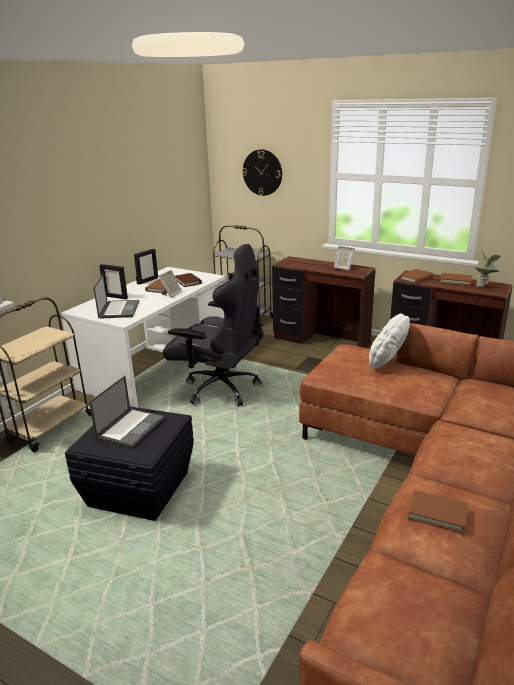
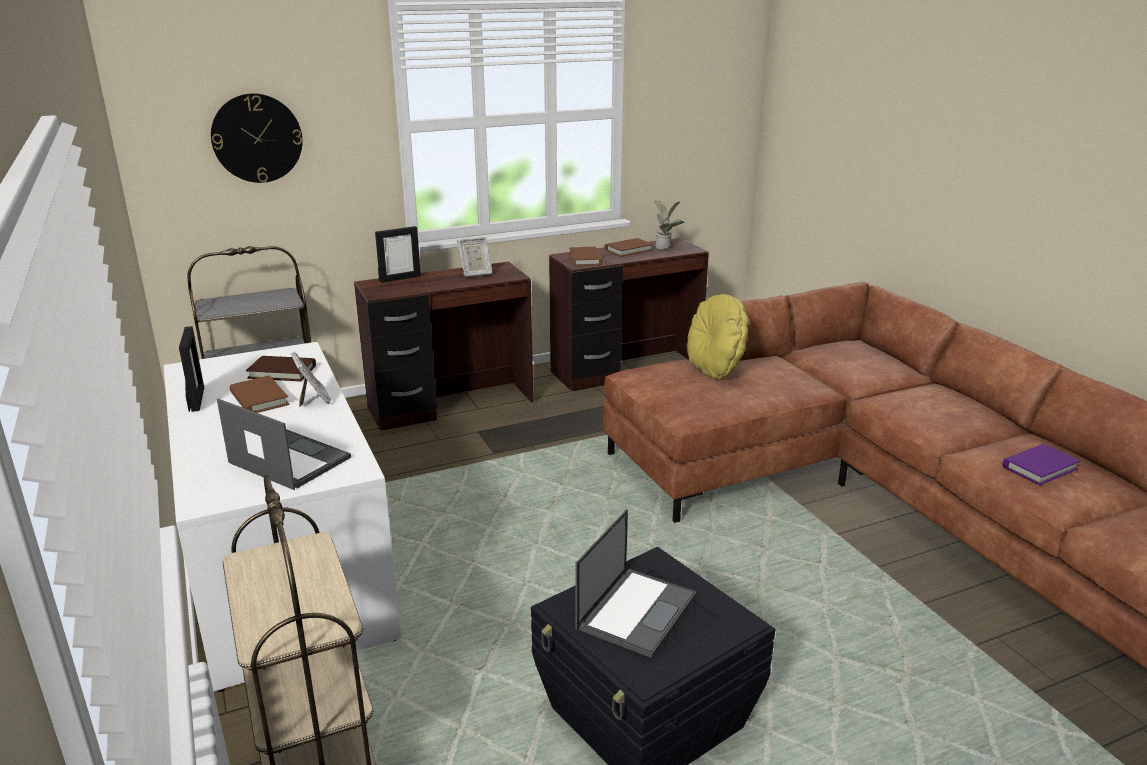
camera: 55 degrees left, 0 degrees up
(116, 297) = (215, 447): picture frame -> picture frame (400, 278)
(130, 427) = (637, 610): laptop -> laptop turned 60 degrees clockwise
(217, 389) = (452, 535): black office chair -> none
(387, 364) = (714, 371): white pillow -> yellow pillow
(437, 514) = (1039, 468): brown book -> purple book

